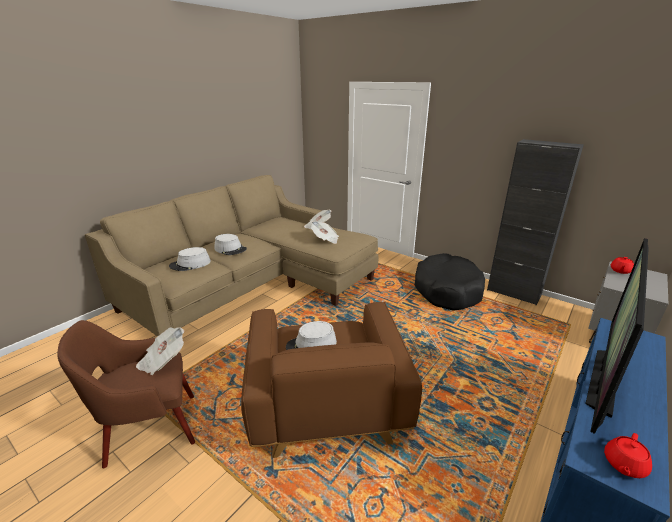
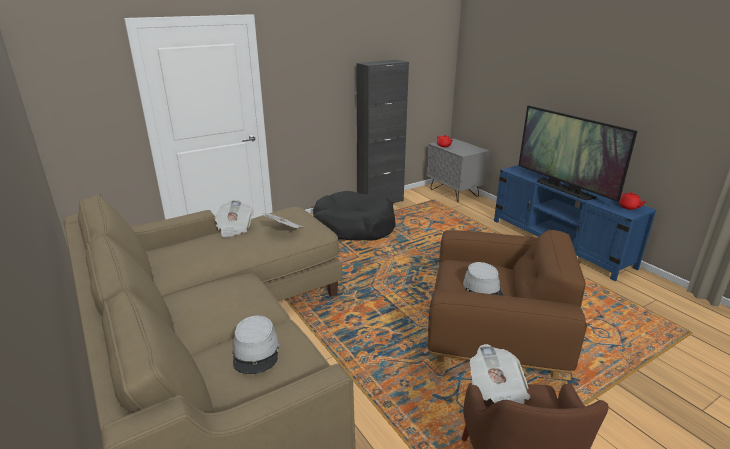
camera: 70 degrees left, 0 degrees up
(230, 249) = (233, 307): grey hat -> none

